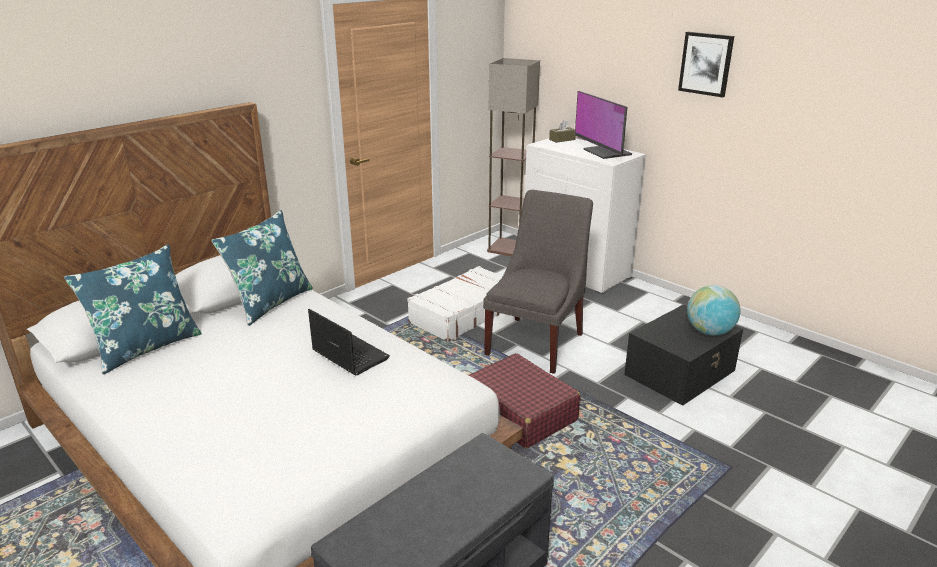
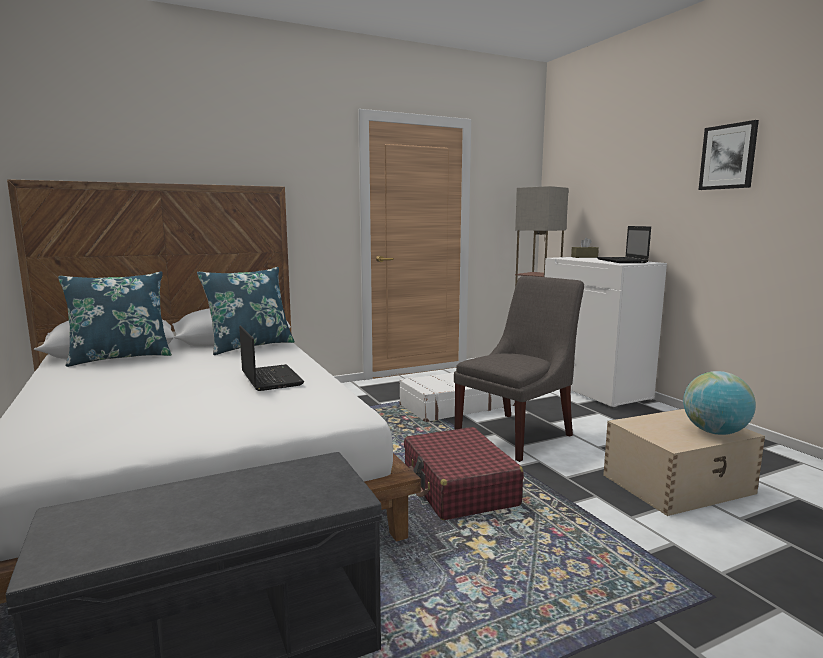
camera: 20 degrees right, 15 degrees down
(606, 152) = (622, 261): monitor -> laptop
(681, 372) = (679, 484): black storage box -> beige storage box

